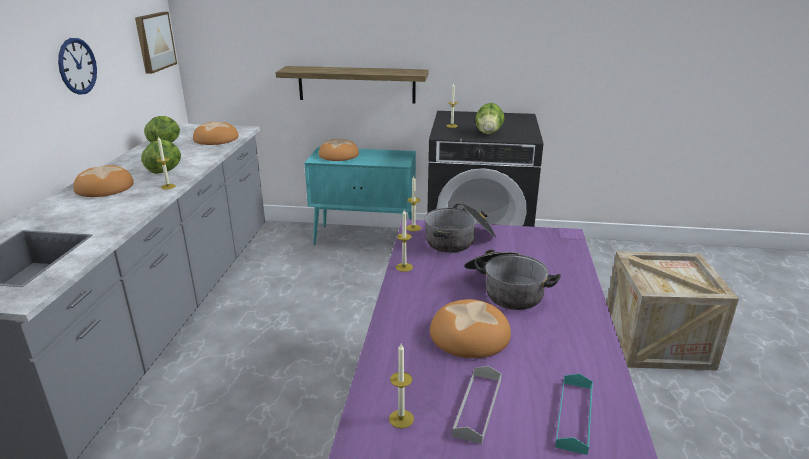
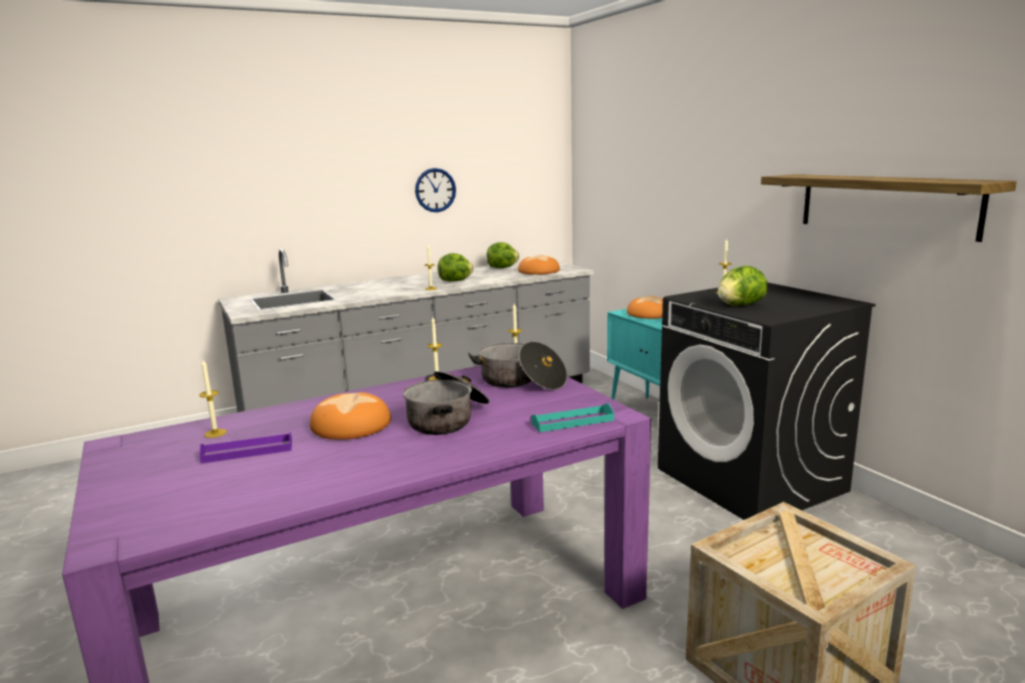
camera: 55 degrees right, 10 degrees down
(104, 188) = (404, 281): bread -> none
(154, 42) = (538, 182): picture -> none
(356, 84) = (688, 239): shelf -> shelf (885, 204)
(477, 407) = (247, 451): grey tray -> purple tray
(574, 416) = (261, 487): turquoise tray -> turquoise tray (572, 421)

